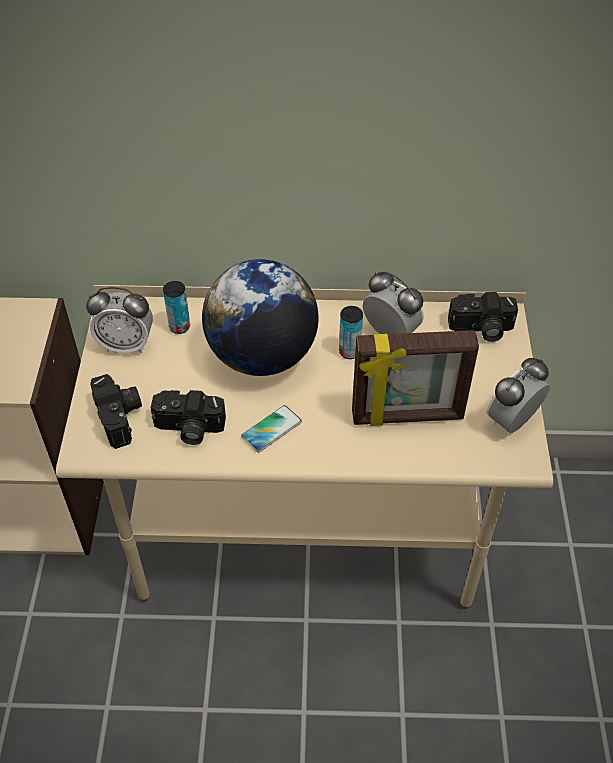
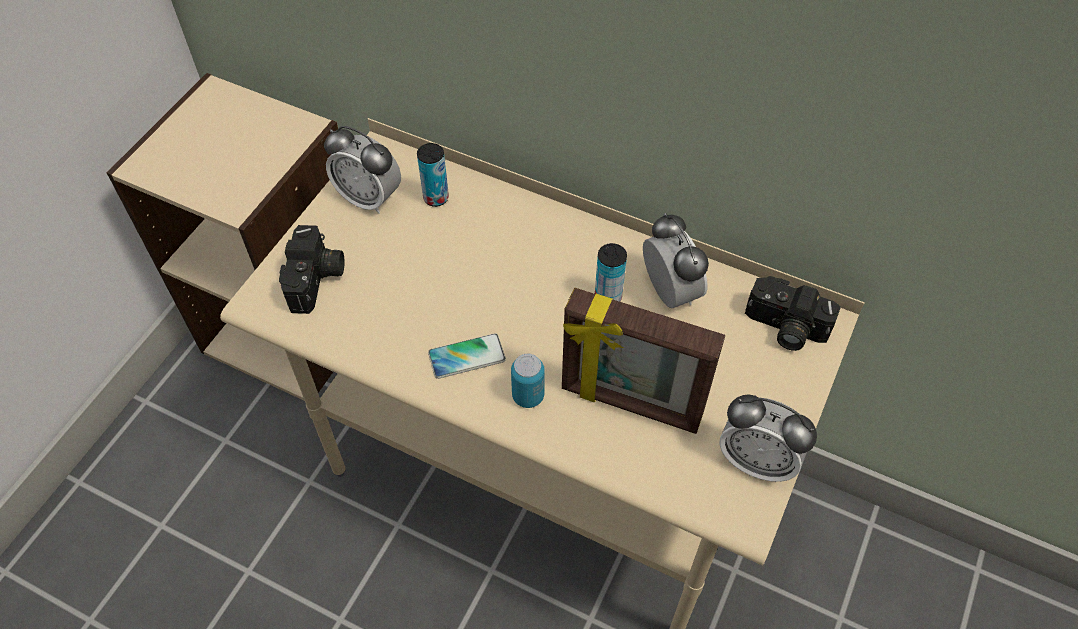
camera: 25 degrees right, 5 degrees up
(188, 429) = (378, 320): camera -> none
(262, 356) = (506, 265): globe -> none
(332, 439) = (528, 396): none -> can
(512, 421) = (756, 460): alarm clock -> alarm clock turned 135 degrees counterclockwise

